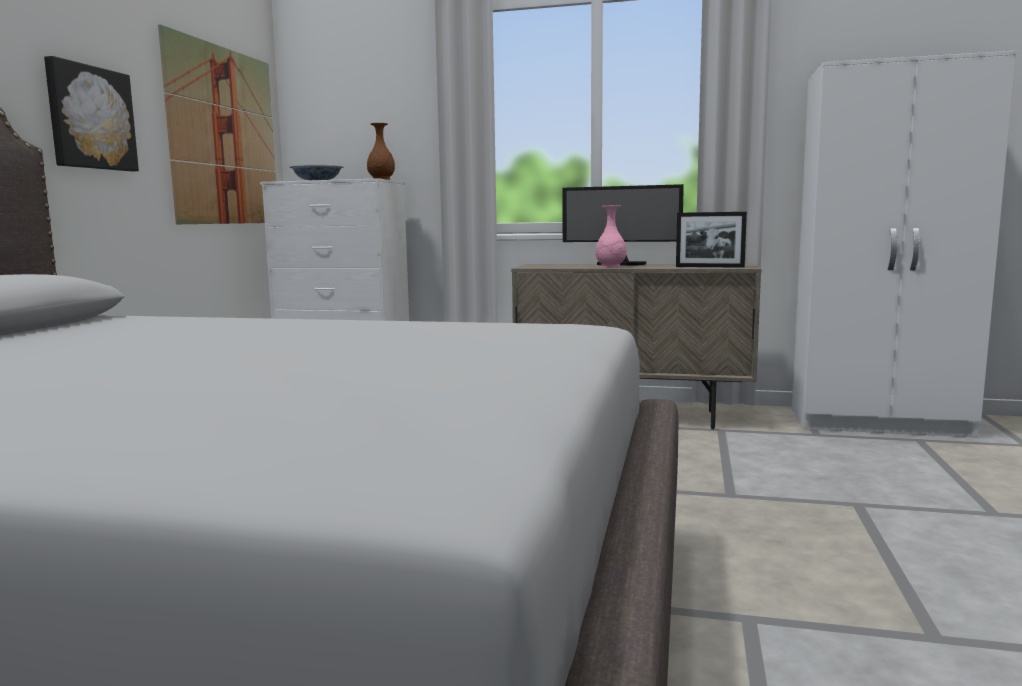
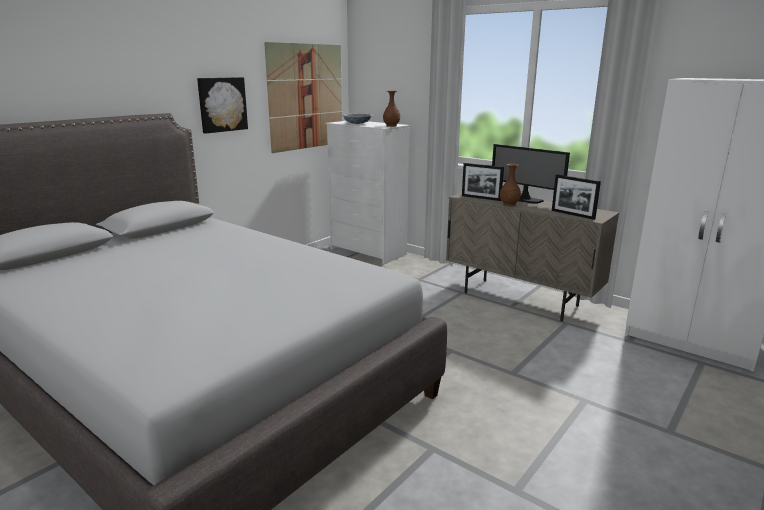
camera: 25 degrees right, 10 degrees up
(559, 266) = (481, 198): none -> picture frame
(610, 267) = (509, 204): pink vase -> brown vase

